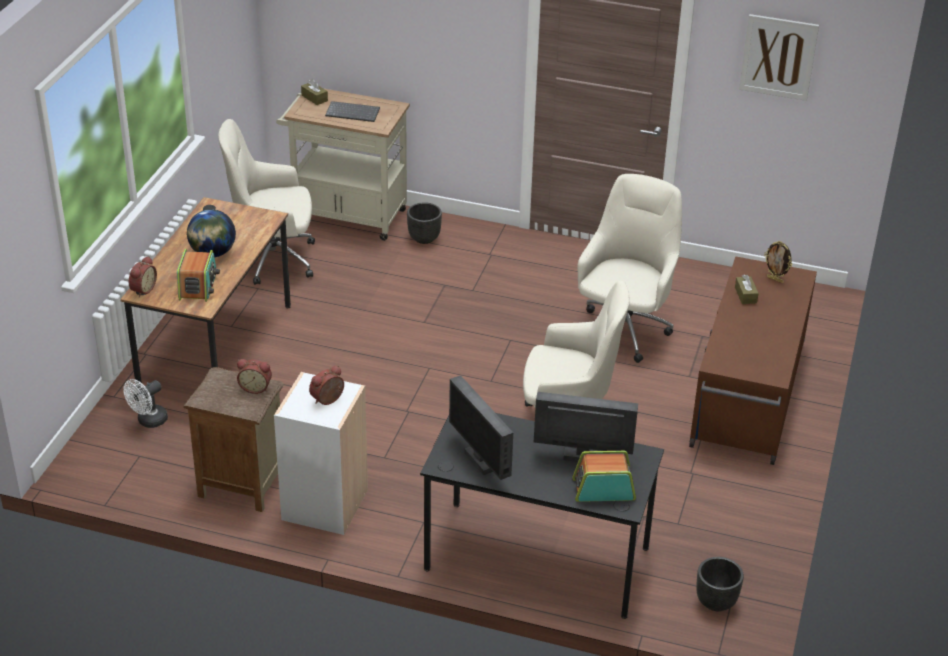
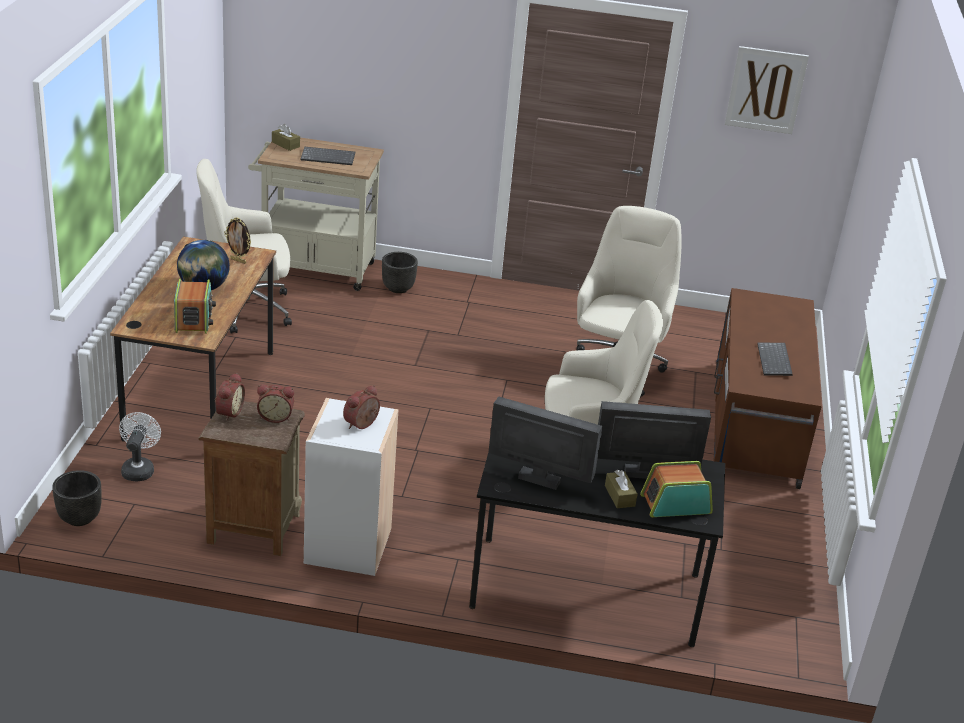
camera: 10 degrees left, 5 degrees down
(142, 289) = (133, 323): alarm clock -> alarm clock (228, 412)
(148, 421) = (139, 469): white fan -> white fan turned 150 degrees clockwise
(480, 461) = (538, 481): monitor -> monitor turned 150 degrees clockwise
(715, 601) = (780, 625): black planter -> black planter (79, 517)
(745, 295) = (752, 322): brown tissue box -> brown tissue box (619, 496)
(756, 339) = (775, 361): none -> keyboard
(775, 279) = (776, 307): picture frame -> picture frame (238, 261)

